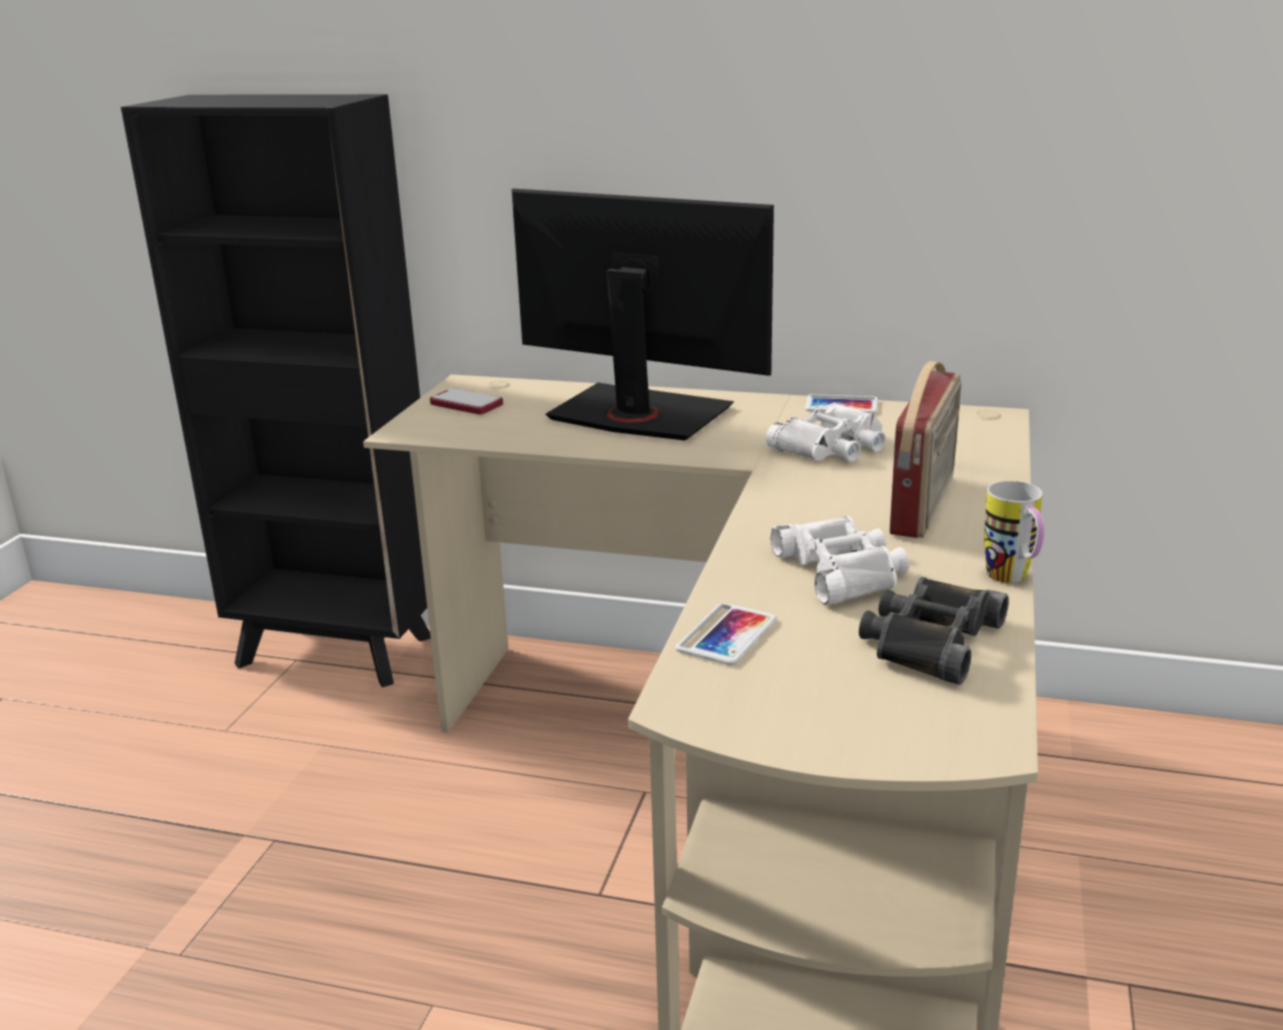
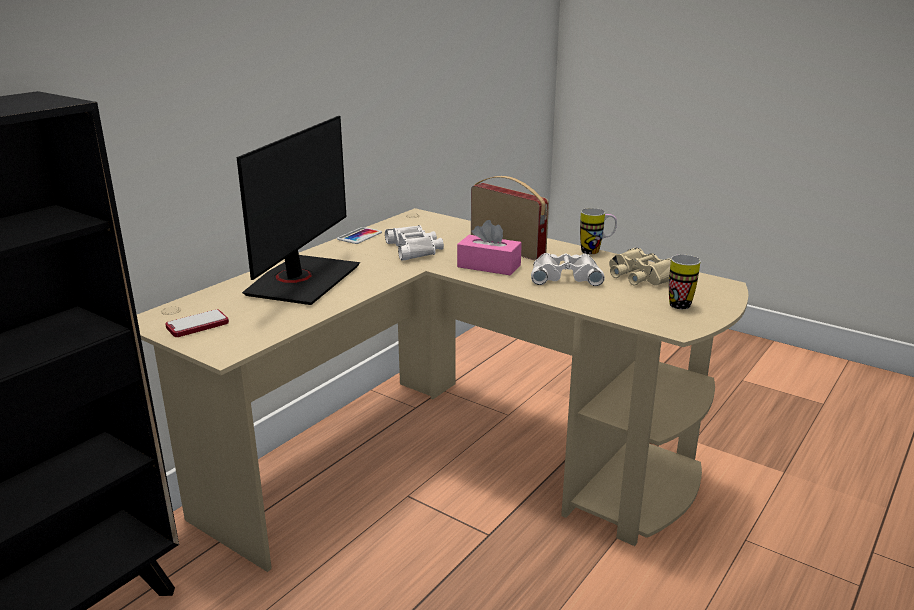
camera: 70 degrees left, 0 degrees up
(638, 414) = (302, 280): monitor -> monitor turned 150 degrees clockwise
(727, 635) = (615, 309): phone -> none
(819, 506) = (489, 266): none -> pink tissue box
(819, 693) = (677, 302): none -> mug
(929, 640) = (641, 275): black binoculars -> beige binoculars

